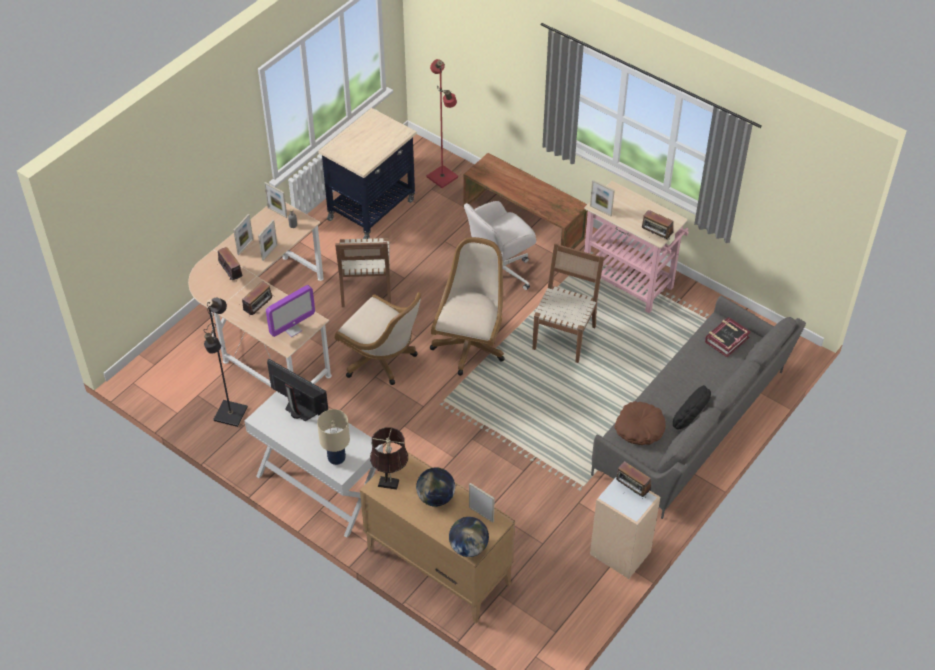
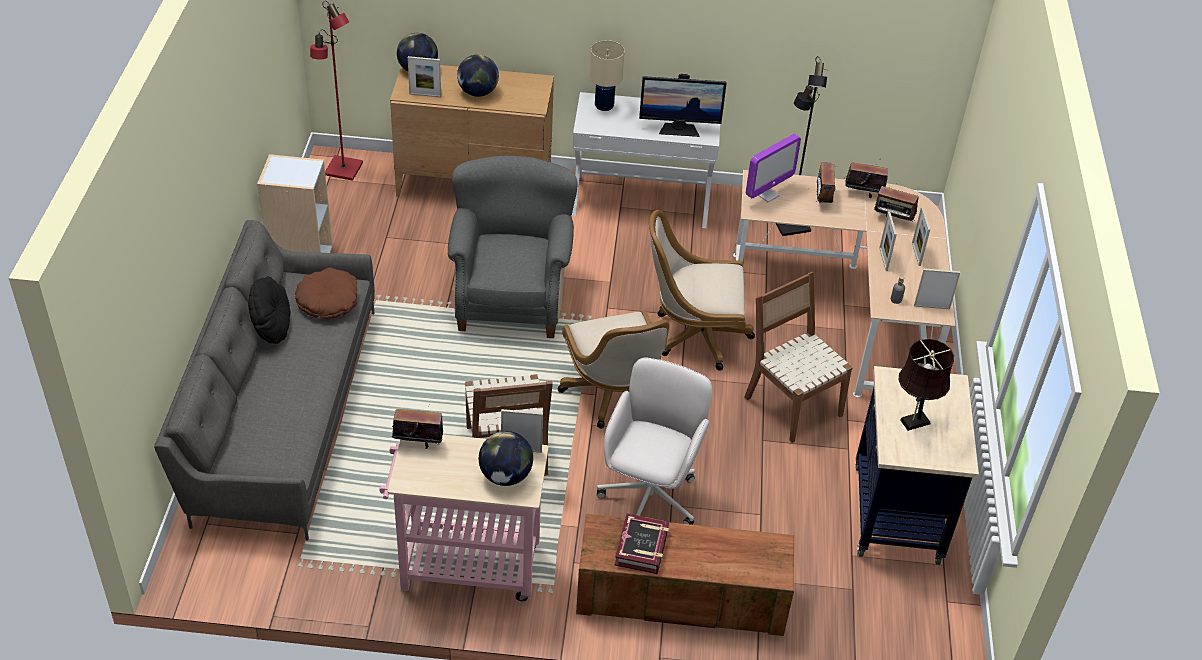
camera: 145 degrees right, 5 degrees down
(292, 330) = (767, 194): monitor -> monitor turned 150 degrees counterclockwise
(390, 484) = (529, 88): brown table lamp -> brown table lamp (912, 422)
(442, 177) = (857, 617): red floor lamp -> red floor lamp (343, 168)
(483, 445) = (511, 297): none -> grey armchair
(618, 201) = (505, 476): none -> globe
(632, 490) = (290, 178): radio -> radio (862, 194)
(726, 339) = (269, 447): book -> book (642, 548)

